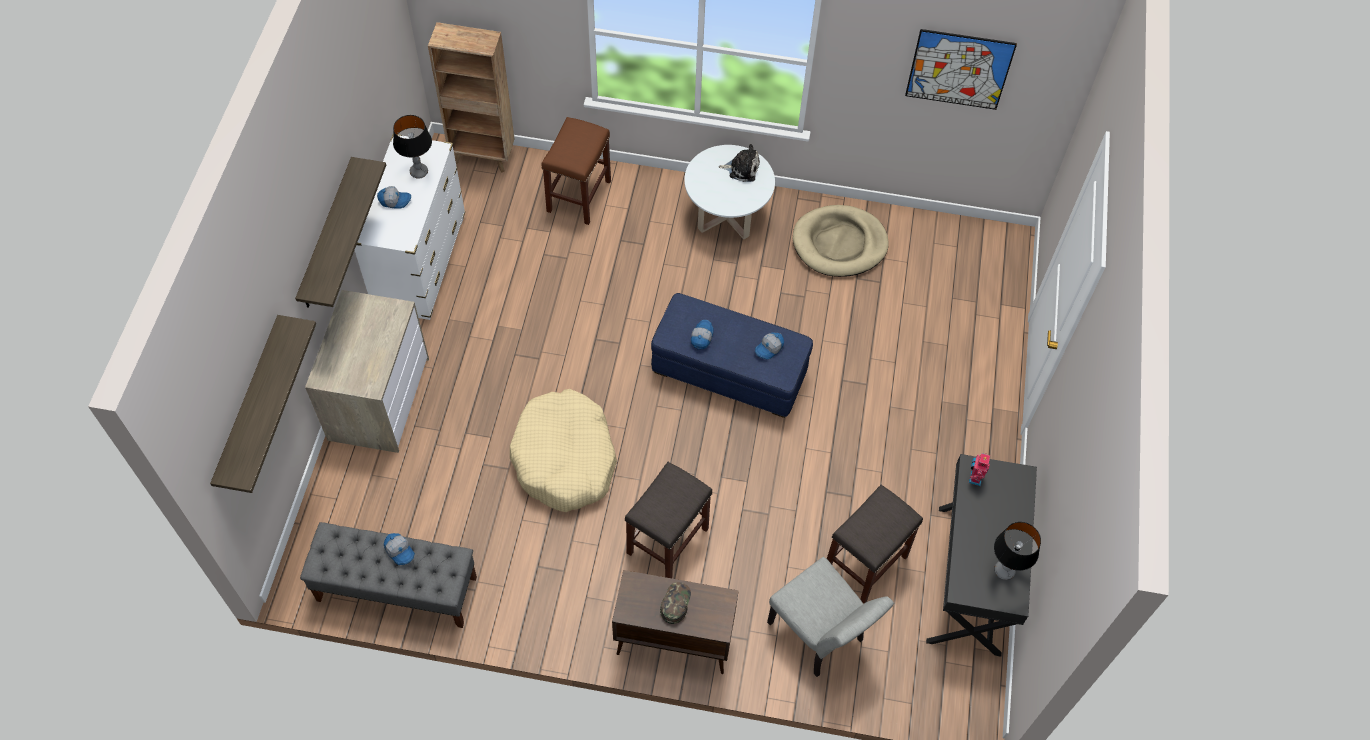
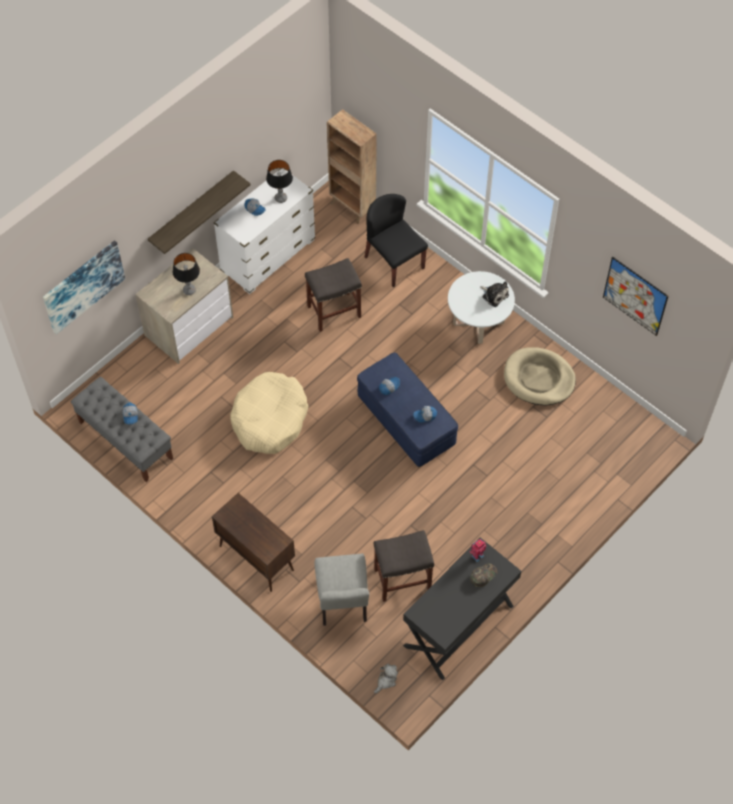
camera: 35 degrees right, 0 degrees up
(249, 405) = (83, 286): shelf -> picture
(579, 195) = (394, 262): brown stool -> black chair
(667, 539) = (295, 499): grey stool -> grey stool (334, 311)
(675, 603) = (253, 527): green cap -> green cap (483, 575)
(939, 699) = (386, 680): none -> plush toy
(1004, 570) = (451, 617): table lamp -> table lamp (189, 290)

